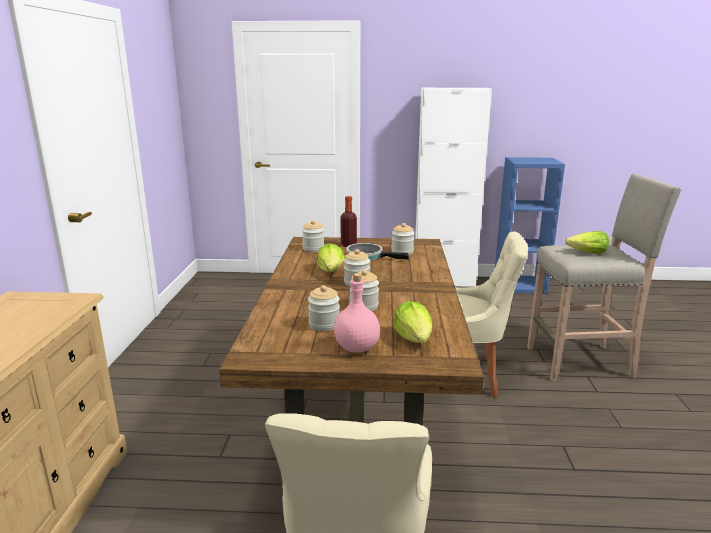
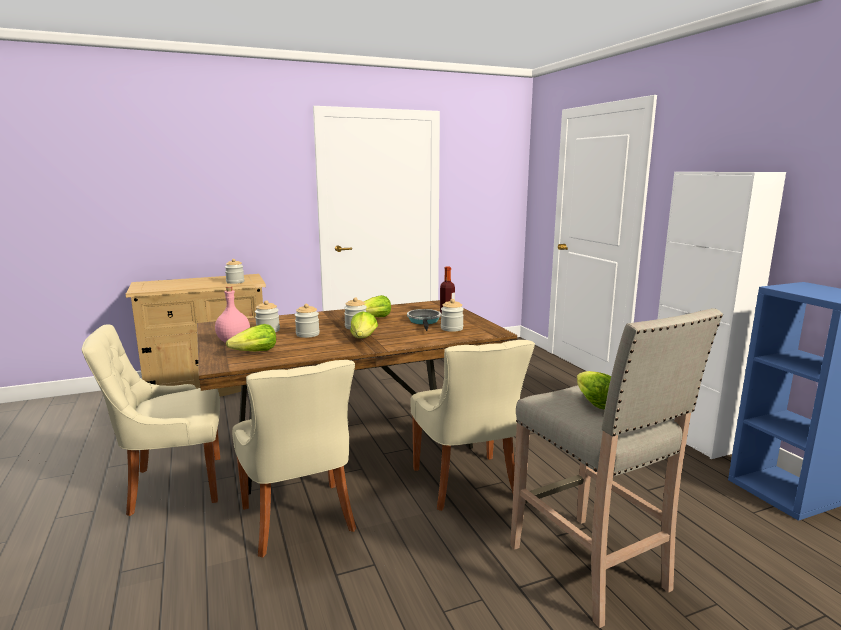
camera: 65 degrees right, 5 degrees down
(313, 248) = (422, 307): jar -> jar (235, 282)
(404, 285) = (363, 338): none -> lettuce
(486, 477) = (300, 521): none -> beige chair

